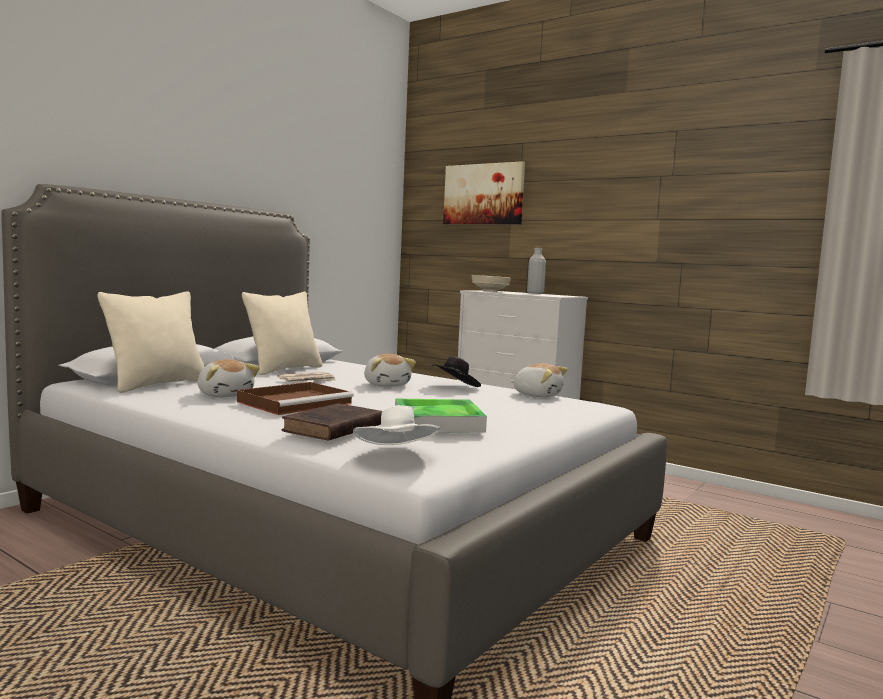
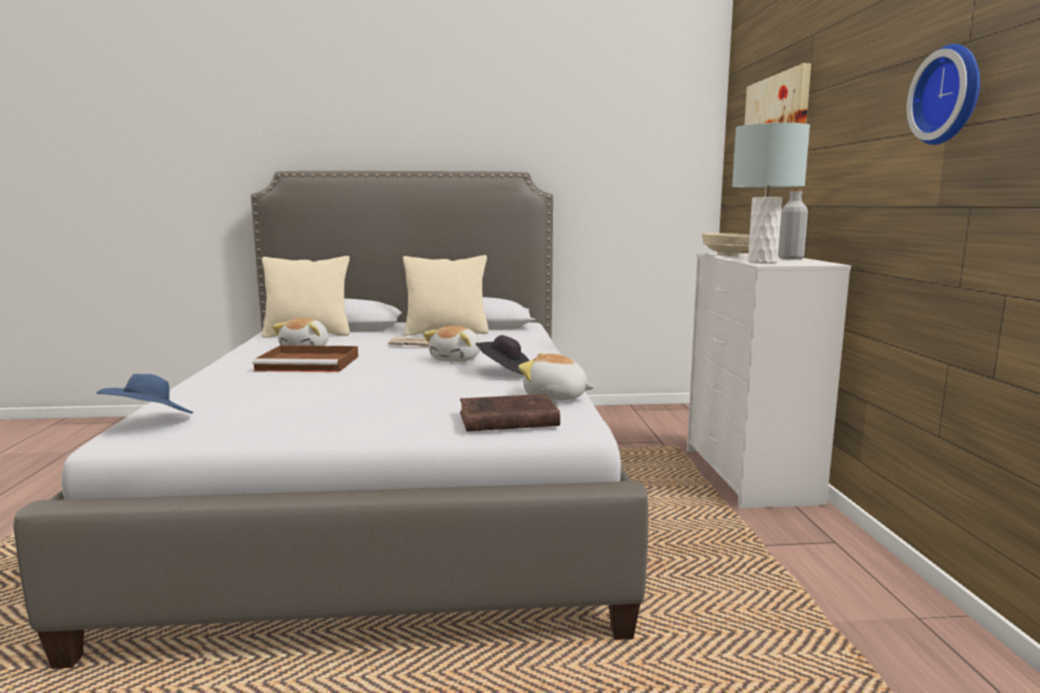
camera: 50 degrees right, 5 degrees up
(332, 428) = (216, 389): brown book -> brown book (505, 419)
(397, 455) = (149, 421): white hat -> blue hat
(438, 422) = (300, 402): tray -> none
(537, 395) = (555, 397): plush toy -> plush toy turned 120 degrees clockwise
(545, 295) = (762, 262): none -> grey table lamp
(664, 202) = (950, 95): none -> wall clock

